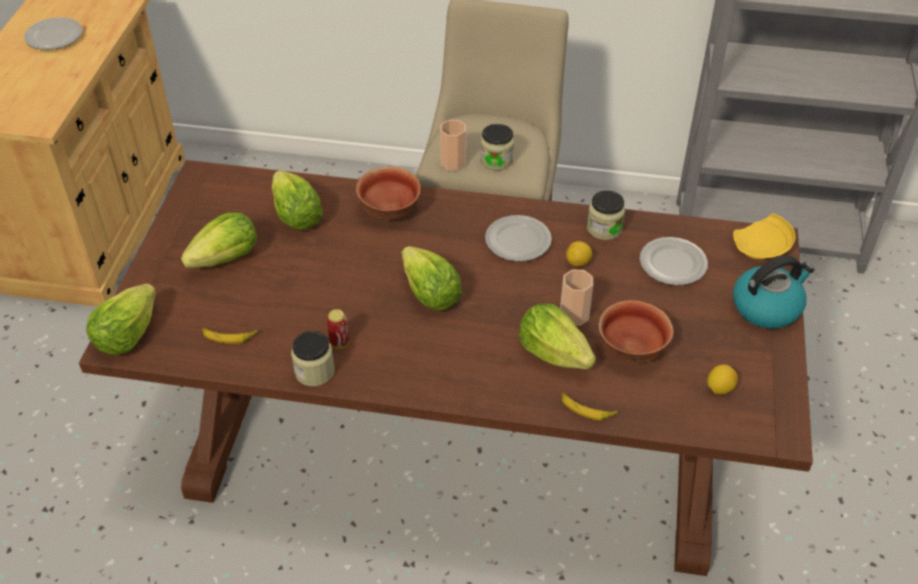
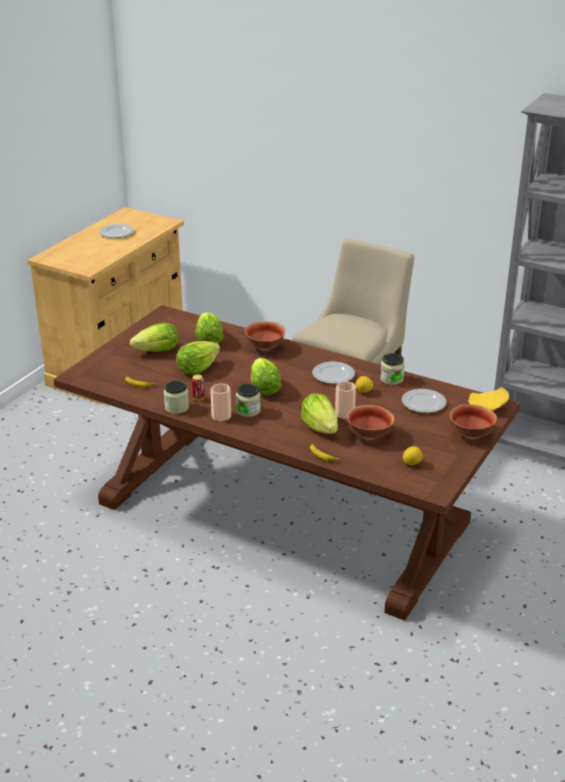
camera: 20 degrees right, 15 degrees down
(126, 335) = (84, 372): lettuce -> lettuce (197, 369)
(453, 162) = (318, 332): cup -> cup (221, 416)
(496, 160) = (345, 336): jar -> jar (248, 411)
(767, 307) = (470, 434): kettle -> bowl

